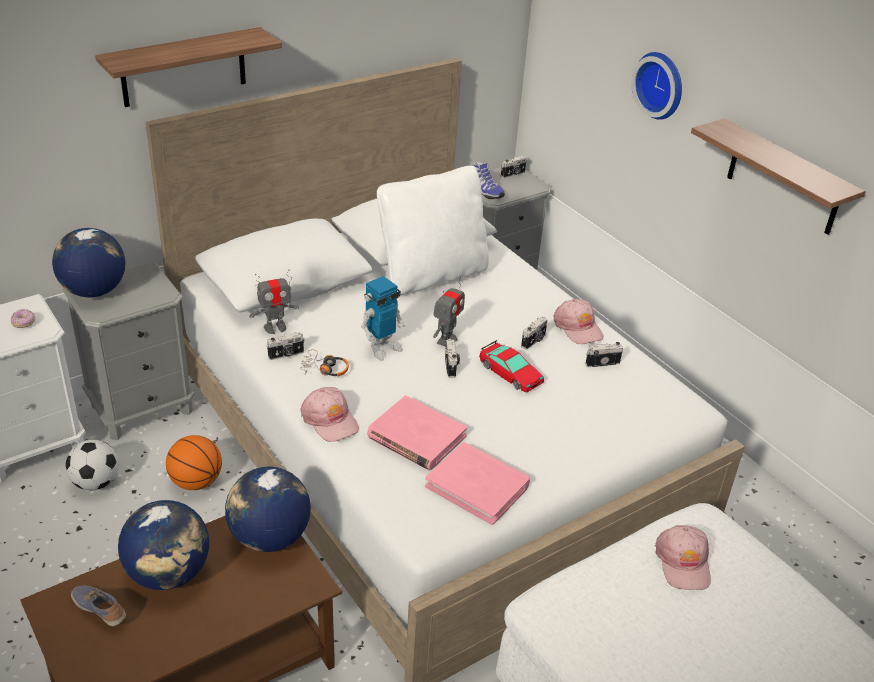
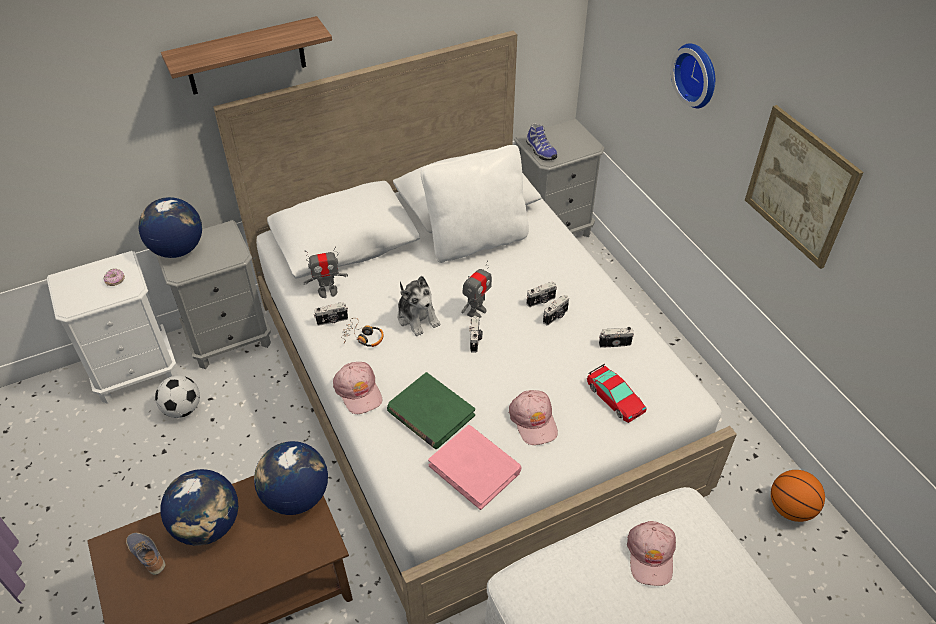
camera: 10 degrees right, 10 degrees up
(196, 482) = (264, 414): basketball -> basketball (790, 508)
(382, 348) = (417, 317): toy robot -> plush toy
(416, 437) = (430, 413): pink book -> green book
(510, 373) = (527, 350): toy car -> toy car (614, 398)
(513, 174) = (571, 132): camera -> camera (541, 301)
(578, 327) = (600, 303): pink cap -> pink cap (533, 420)
(784, 178) = (800, 186): shelf -> picture

